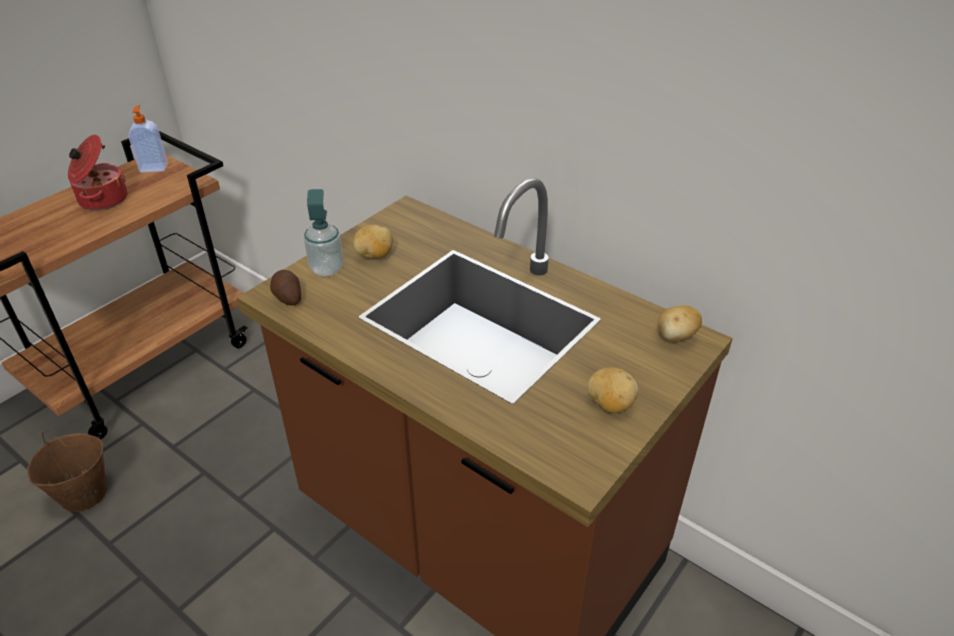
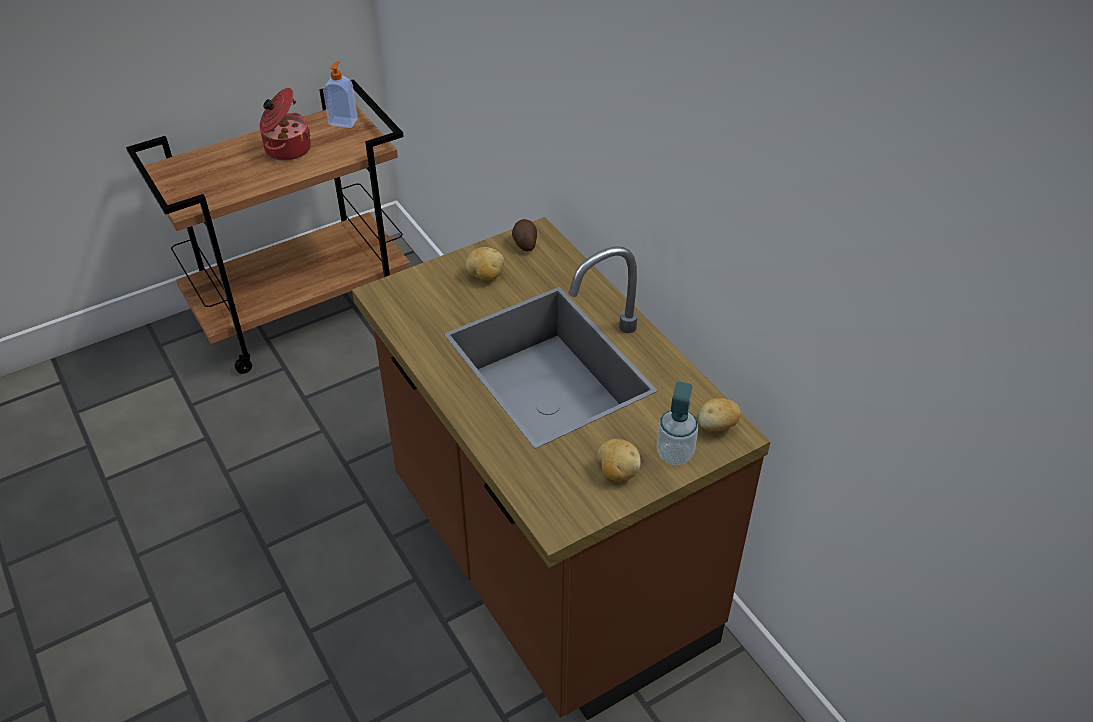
camera: 20 degrees right, 5 degrees up
(83, 494) = (216, 421): brown bucket -> none
(287, 297) = (393, 300): potato -> potato (524, 243)
(326, 269) = (438, 279): soap dispenser -> soap dispenser (674, 454)

